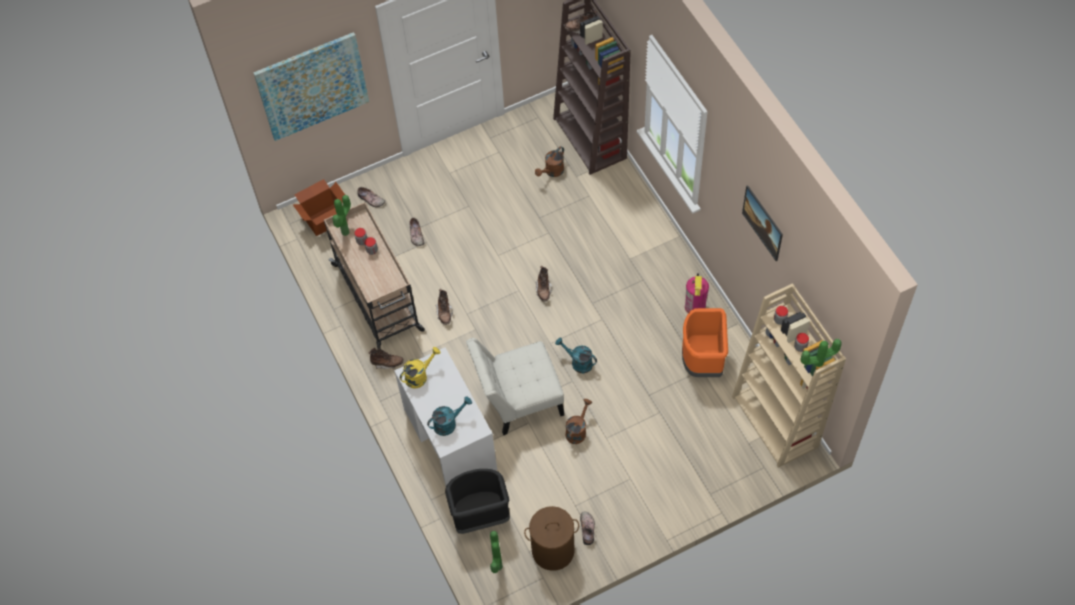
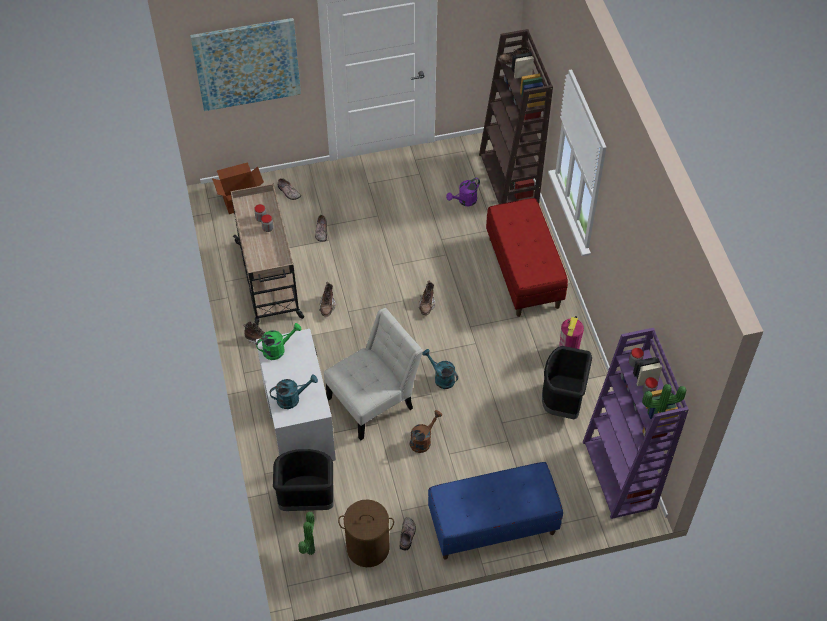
camera: 10 degrees right, 5 degrees down
(347, 232) = (249, 208): potted plant -> none
(419, 376) = (278, 349): yellow watering can -> green watering can
(518, 400) = (374, 400): white chair -> white chair turned 150 degrees clockwise
(552, 172) = (464, 201): brown watering can -> purple watering can
(631, 235) = (524, 272): none -> red bench
(667, 500) = (492, 525): none -> blue bench
(702, 361) = (562, 402): orange trash can -> black trash can
(761, 229) = (635, 271): picture -> none
(776, 422) = (620, 475): beige bookcase -> purple bookcase

